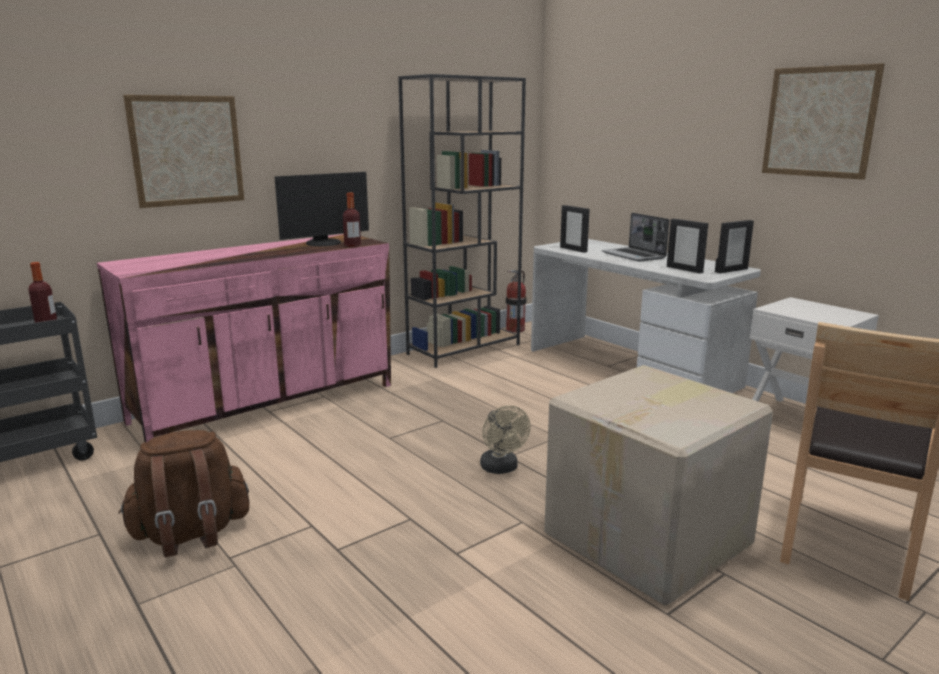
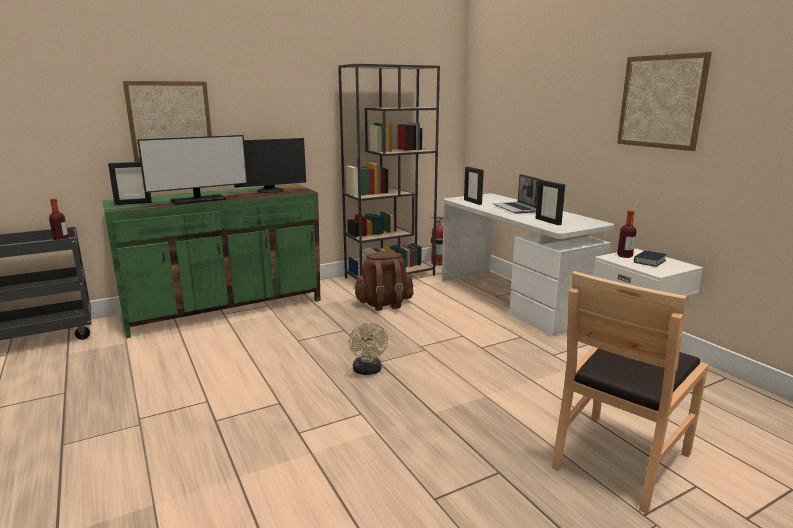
camera: 10 degrees right, 0 degrees up
(191, 534) = (122, 399): brown backpack -> brown backpack (384, 304)
(238, 258) = (198, 200): none -> monitor
(269, 403) = (226, 308): pink cabinet -> green cabinet
(352, 245) = (289, 193): bottle -> bottle (624, 256)
(650, 539) = (453, 438): cardboard box -> none
(731, 270) = (587, 224): picture frame -> picture frame (133, 203)
(817, 312) = (649, 262): none -> book

